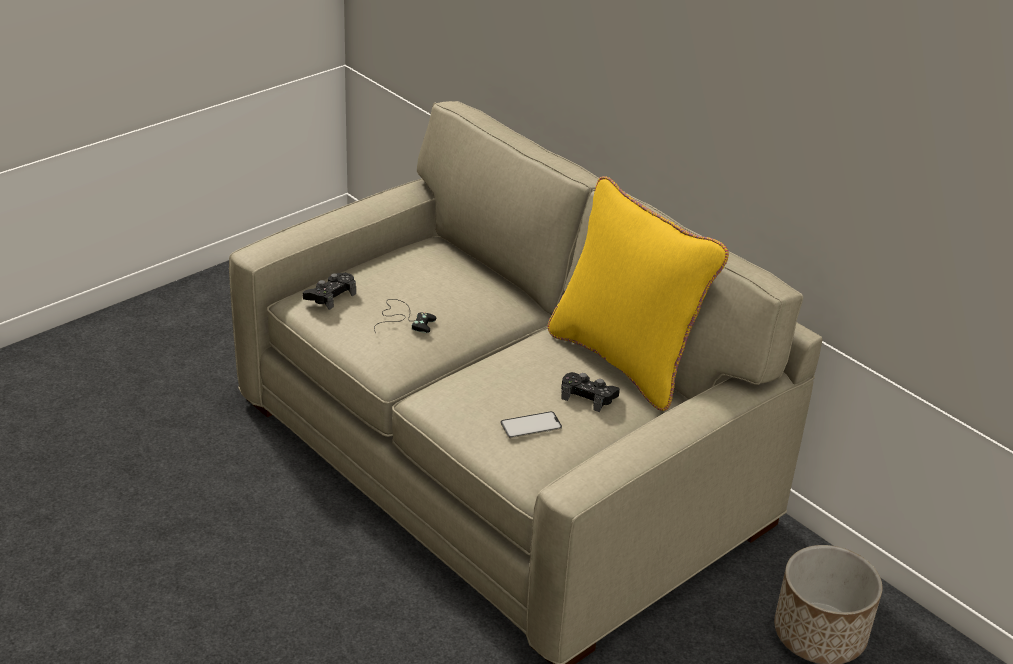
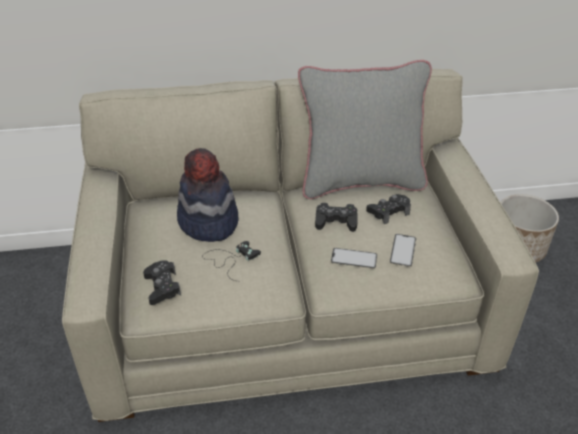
camera: 55 degrees left, 5 degrees up
(442, 285) = (208, 222): none -> hat
(483, 395) = (354, 258): none -> phone
(531, 364) = (336, 221): none -> black game controller
(624, 360) = (360, 181): yellow pillow -> grey pillow

